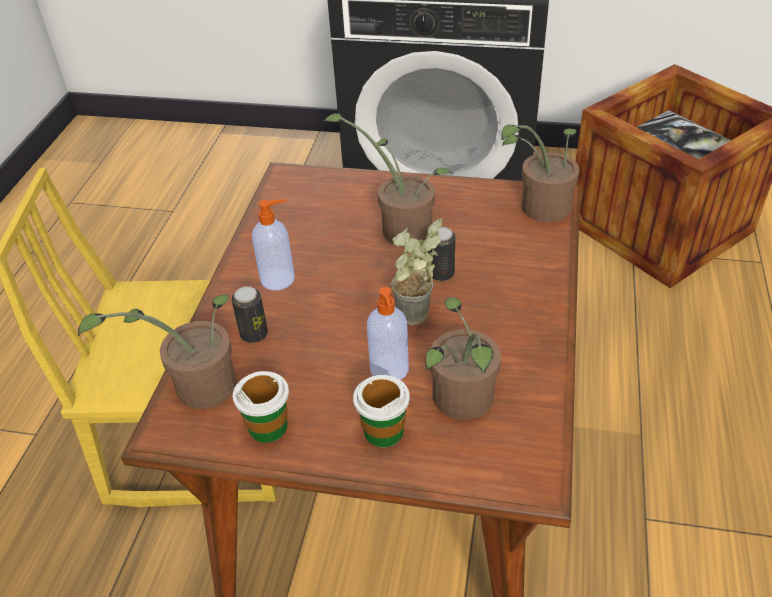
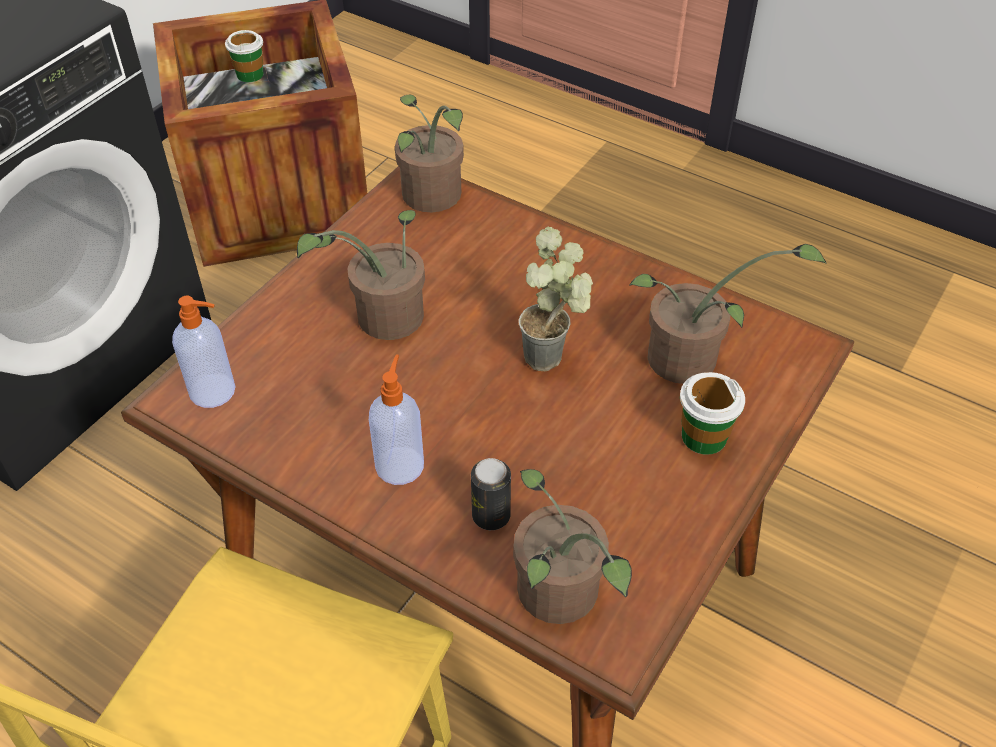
camera: 70 degrees left, 5 degrees up
(268, 426) = (654, 538): cup -> cup (250, 74)
(389, 370) = (618, 404): soap dispenser -> soap dispenser (214, 391)
(441, 273) = (487, 312): can -> none

